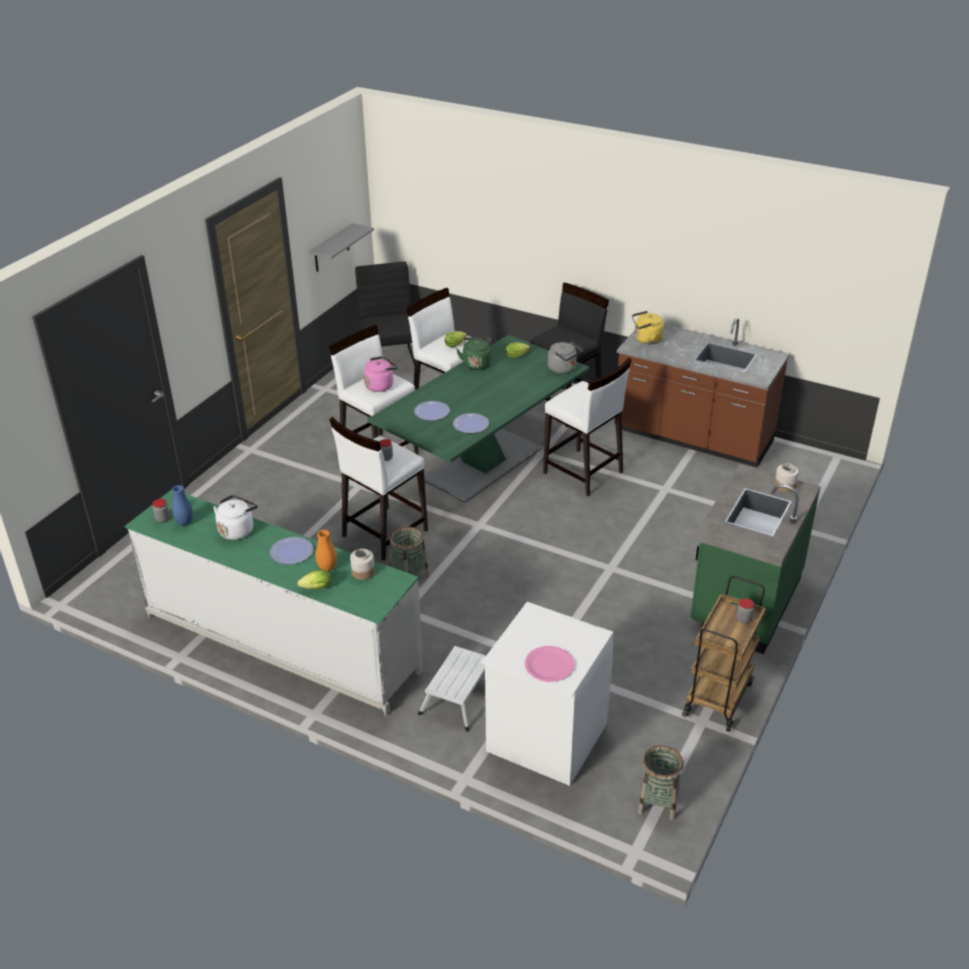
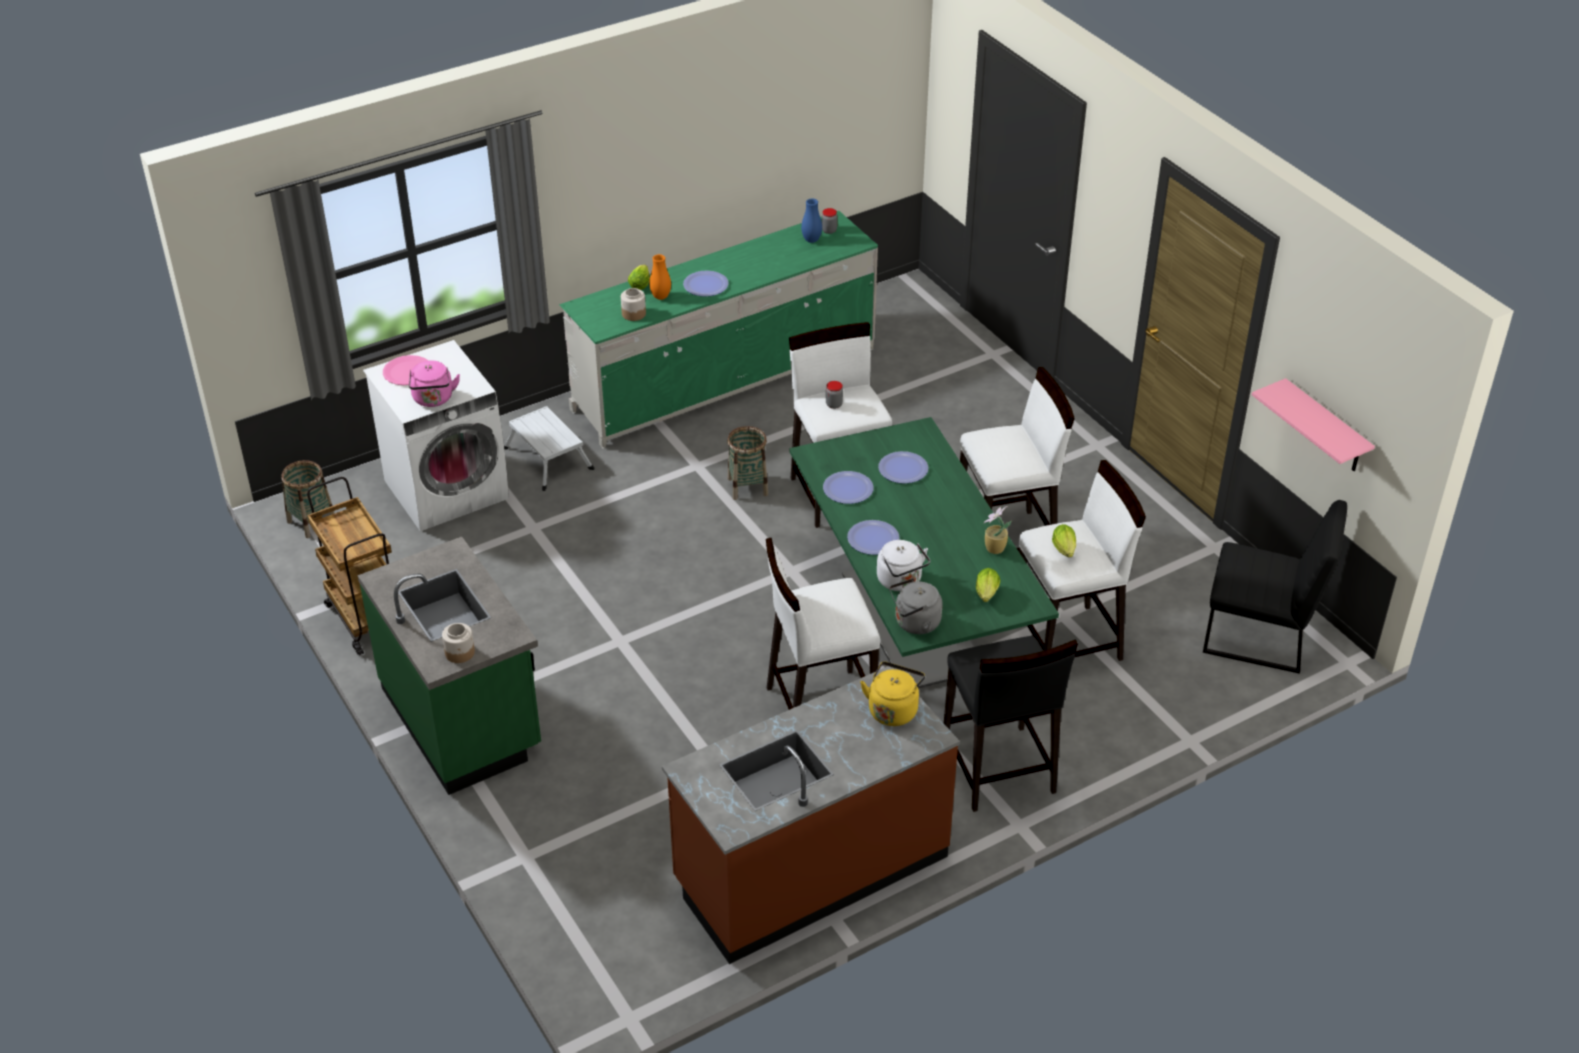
camera: 120 degrees right, 5 degrees up
(237, 530) = (770, 265): white kettle -> white kettle (901, 581)
(331, 248) = (1325, 428): grey shelf -> pink shelf
(380, 385) = (1002, 450): pink kettle -> pink kettle (433, 399)
(476, 364) = (994, 549): green kettle -> potted plant
(508, 402) = (873, 538): none -> plate
(743, 619) = (348, 550): jar -> none

